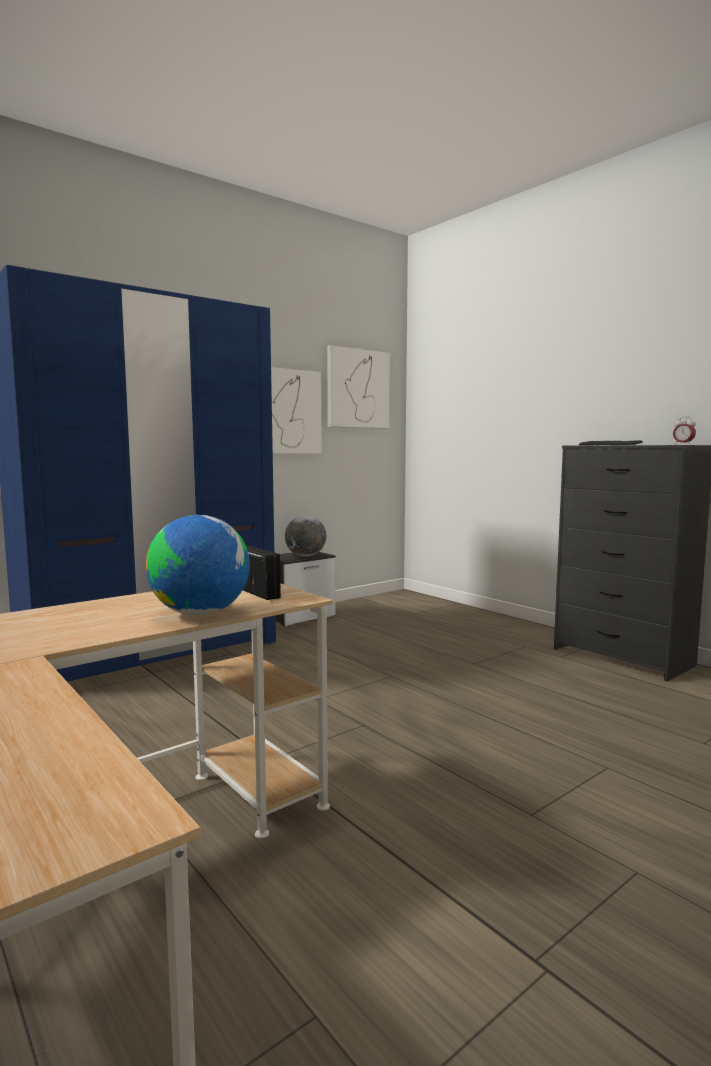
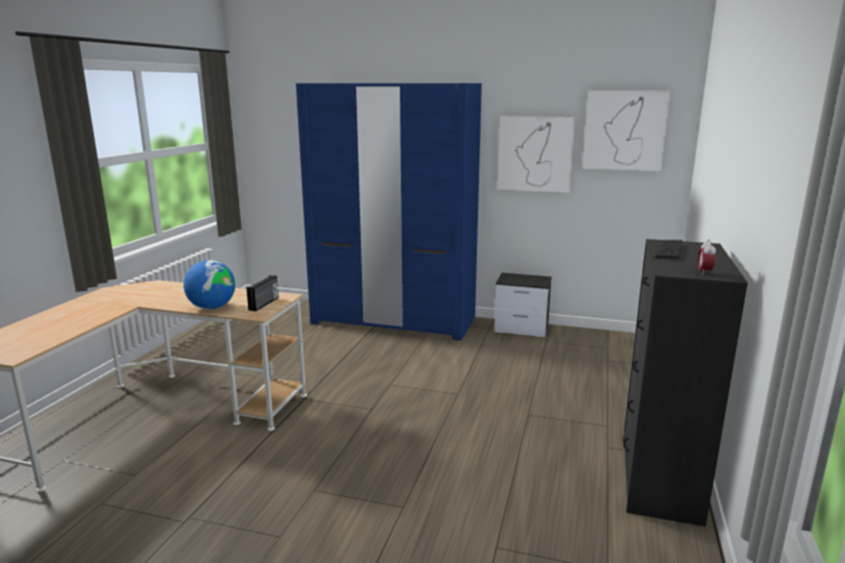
camera: 55 degrees right, 10 degrees up
(305, 556) = (525, 281): globe -> none

